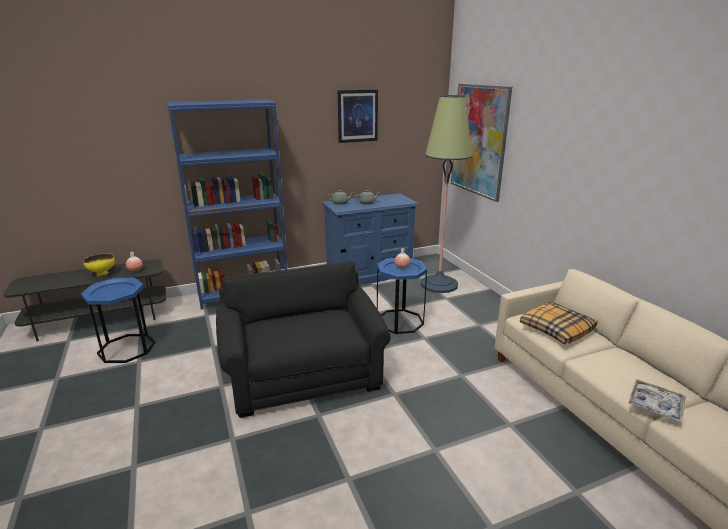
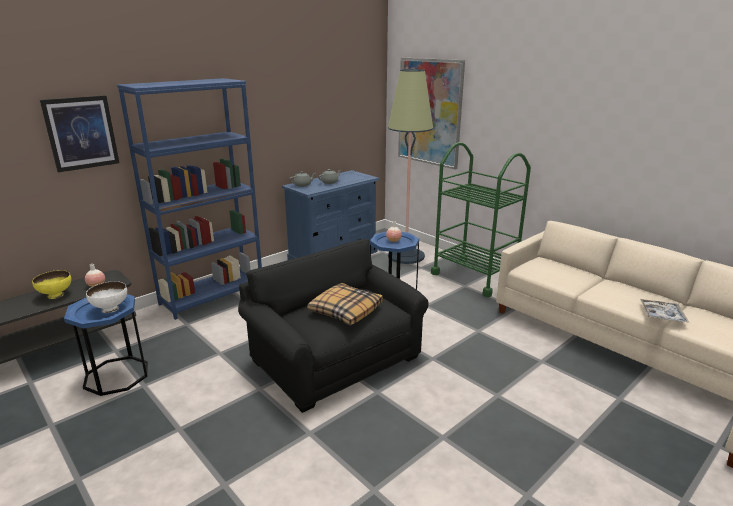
camera: 20 degrees left, 0 degrees up
(120, 292) = (110, 309): none -> white bowl
(357, 116) = (310, 93): picture -> picture (81, 133)
(496, 317) = (474, 277): none -> green cart
(556, 329) = (555, 273): pillow -> pillow (345, 310)

